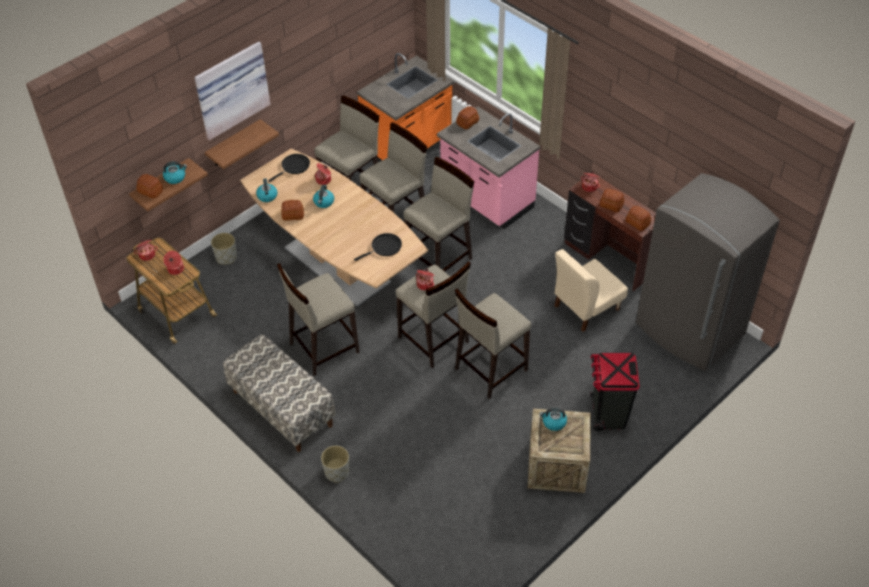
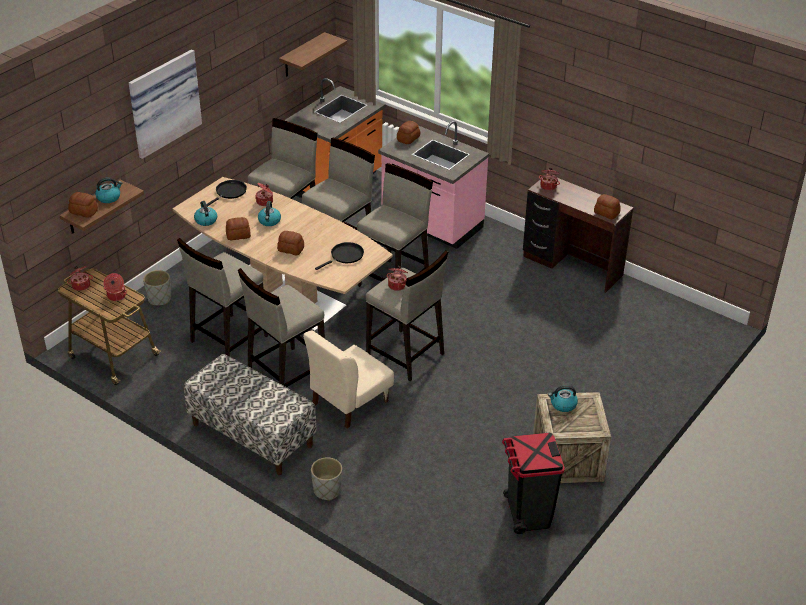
camera: 10 degrees left, 10 degrees down
(234, 144) = (165, 168): shelf -> shelf (302, 55)
(490, 369) = (473, 377): beige stool -> beige stool (228, 339)
(586, 307) = (560, 311): beige chair -> beige chair (349, 402)
(608, 414) = (609, 406): black trash can -> black trash can (528, 514)
(611, 205) = (575, 200): bread -> bread (291, 249)
(689, 331) = (672, 323): grey fridge -> none

